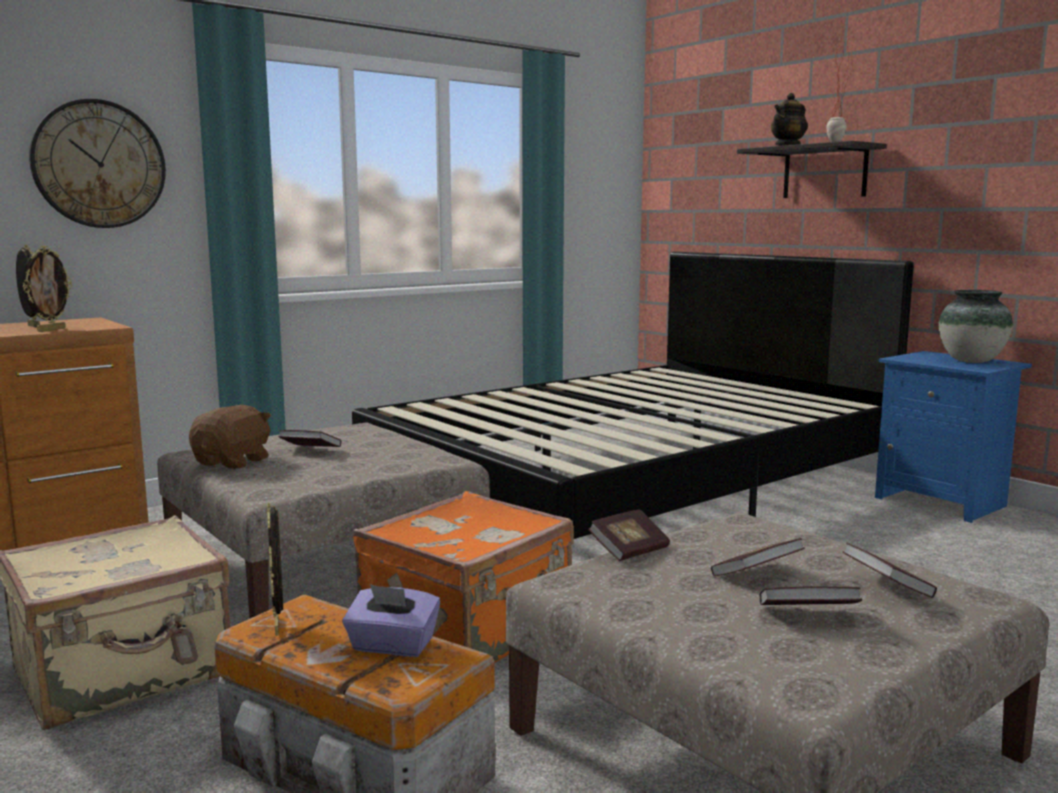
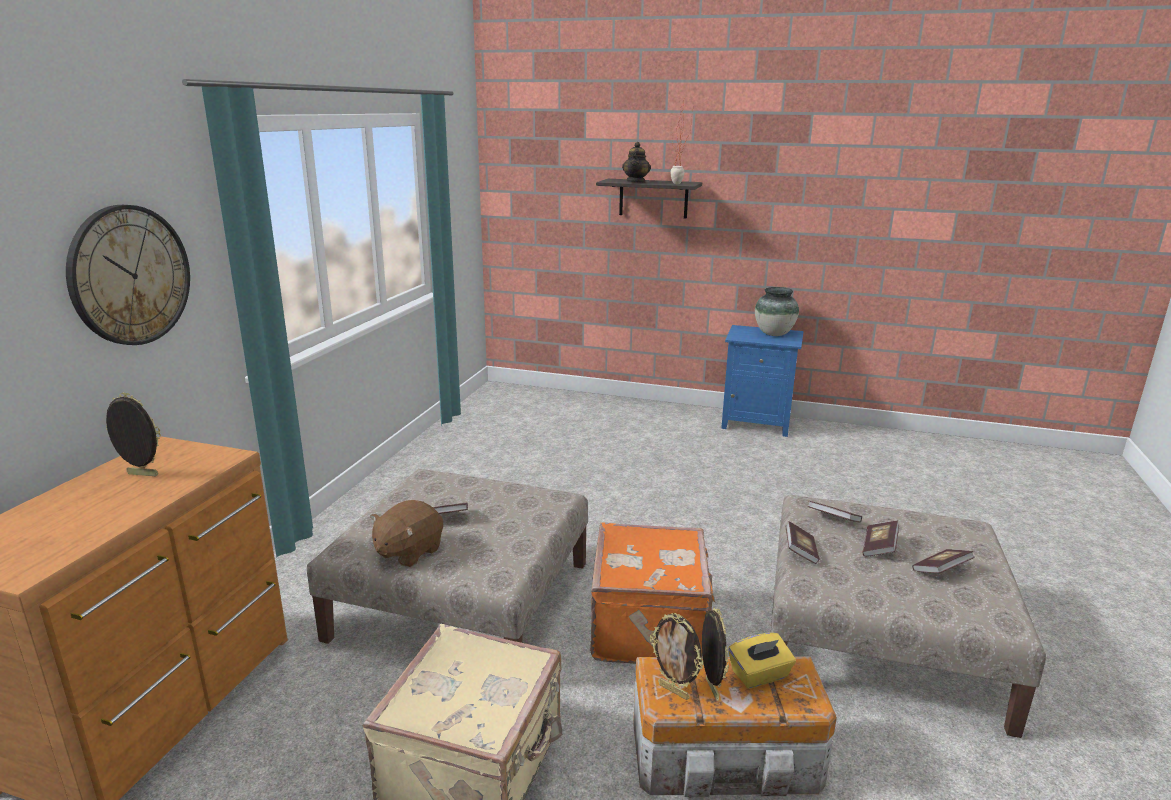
camera: 35 degrees left, 10 degrees up
(51, 330) = (184, 477): picture frame -> picture frame (710, 689)
(233, 462) = (408, 552): brown plush toy -> brown plush toy turned 135 degrees counterclockwise
(392, 646) = (760, 675): purple tissue box -> yellow tissue box
(632, 484) = (573, 454): black bed -> none
(886, 588) = (939, 536): book -> book (833, 521)

